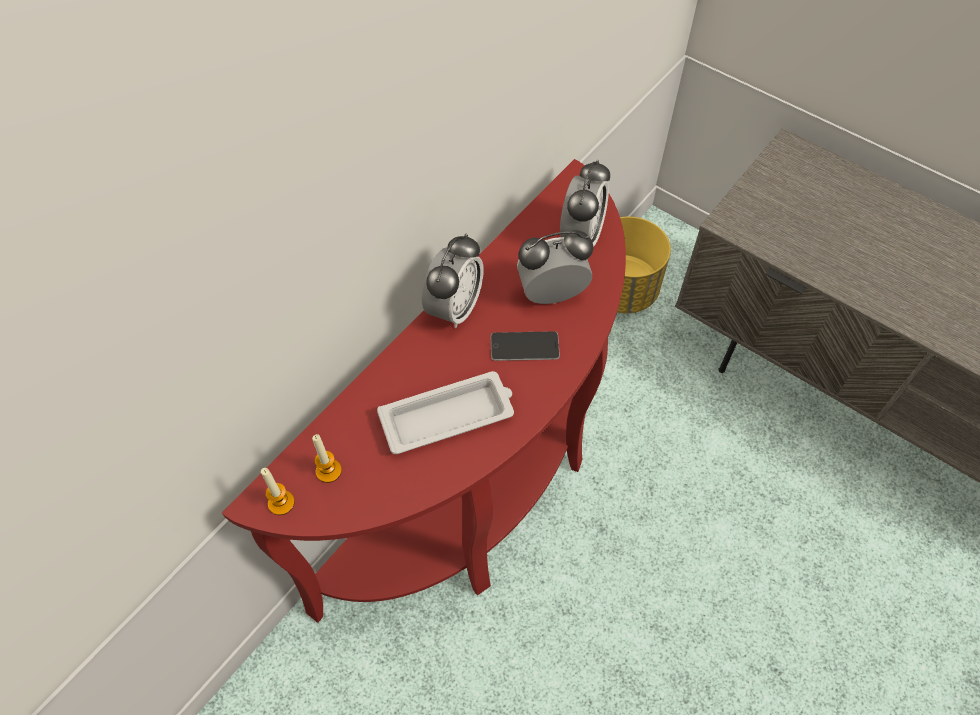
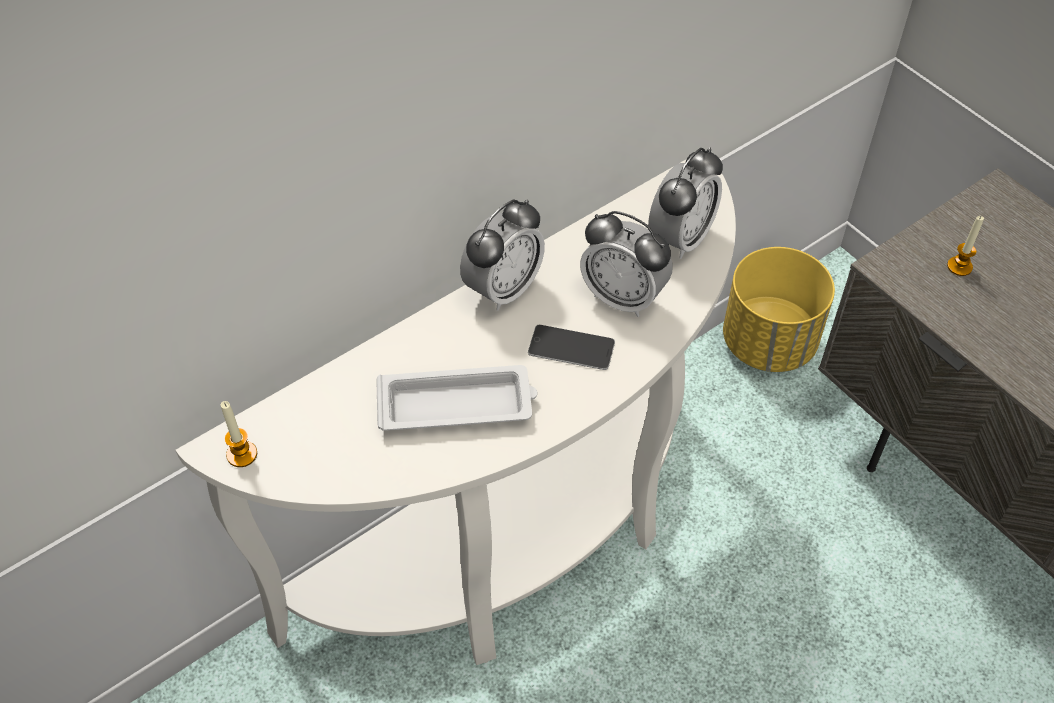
camera: 15 degrees right, 5 degrees down
(328, 471) = (304, 433): candle -> candle (959, 266)
(482, 491) = (519, 544): red console table -> white console table
(552, 294) = (623, 297): alarm clock -> alarm clock turned 150 degrees counterclockwise

